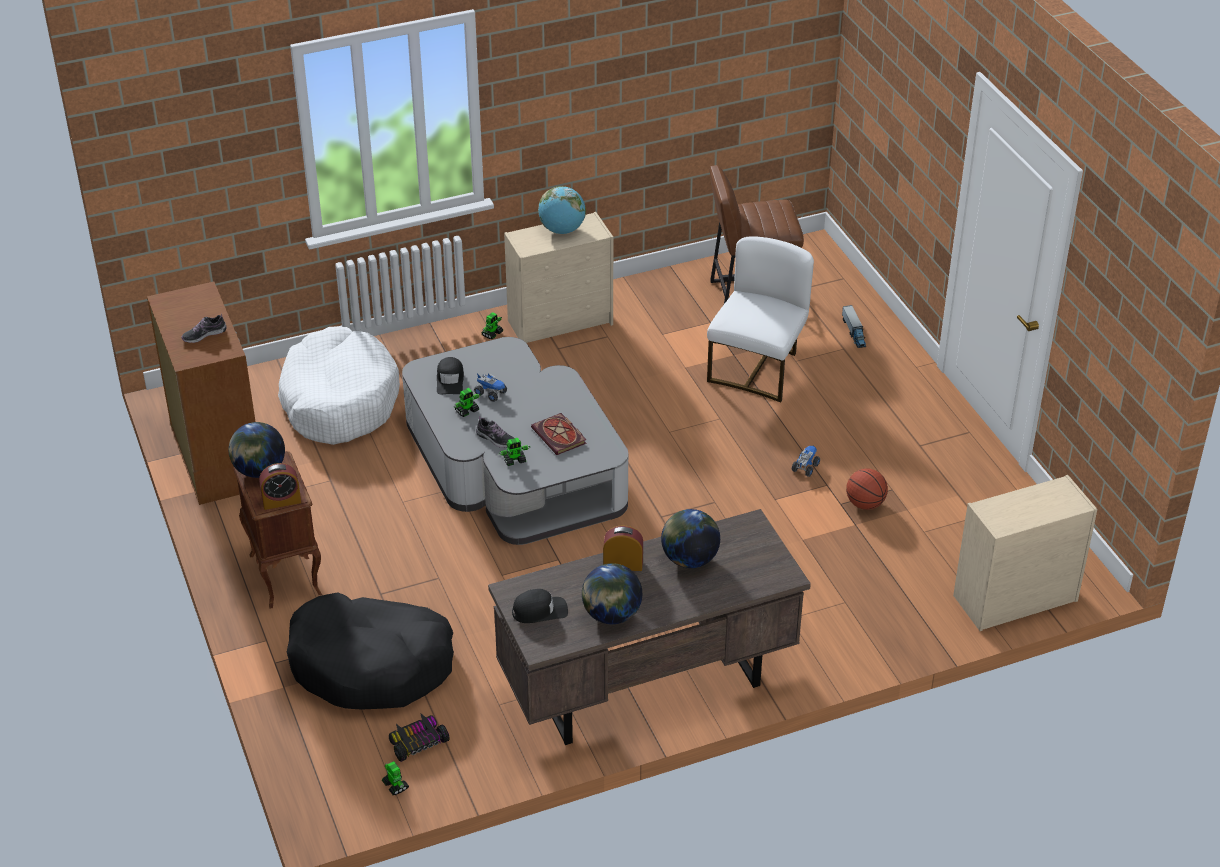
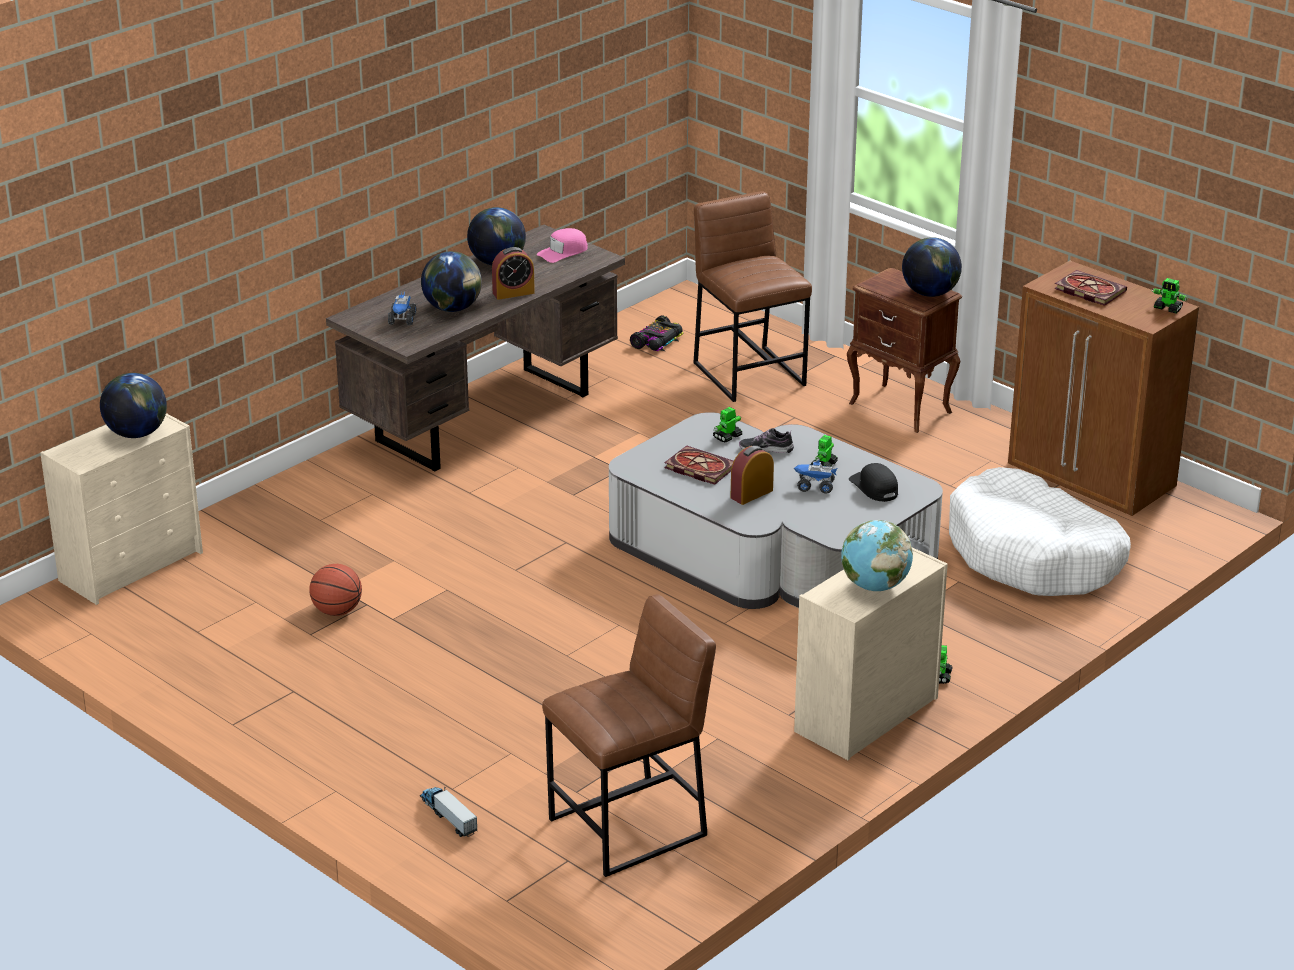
camera: 155 degrees right, 10 degrees down
(204, 335) = (1088, 290): shoe -> book
(281, 501) = (880, 279): alarm clock -> alarm clock (751, 494)
(371, 665) = (748, 373): black dog bed -> brown chair
(395, 785) = (651, 317): toy robot -> toy robot (1168, 309)
(540, 611) = (563, 252): black cap -> pink cap
(758, 369) = (555, 728): white chair -> none
(805, 467) = (428, 630): toy truck -> toy truck (402, 320)
(1013, 507) = (136, 433): none -> globe

